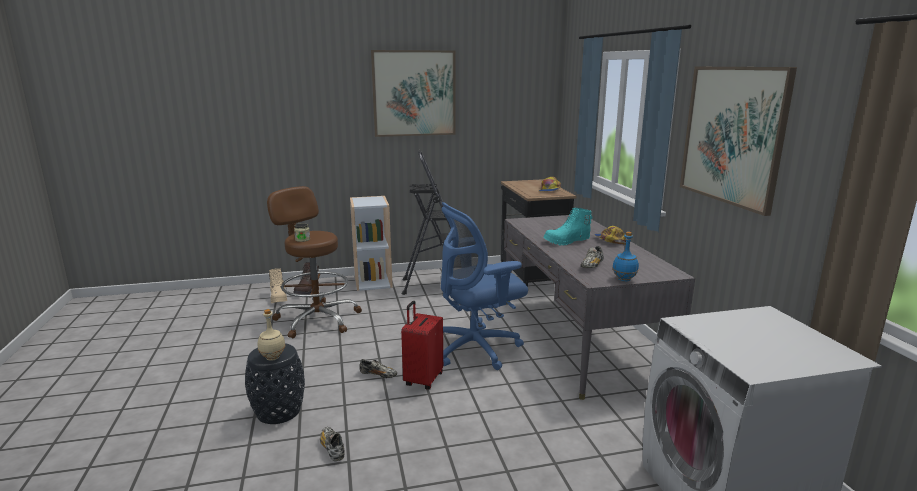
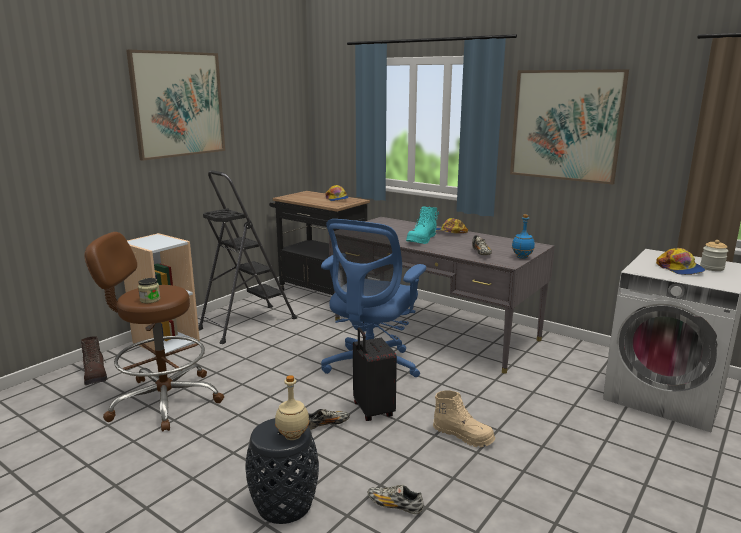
camera: 40 degrees left, 0 degrees up
(278, 298) = (67, 396): beige boot -> beige boot (463, 435)
(422, 380) = (372, 410): red suitcase -> black suitcase
(747, 337) = (680, 269): none -> cap
(799, 349) = (712, 268): none -> jar

